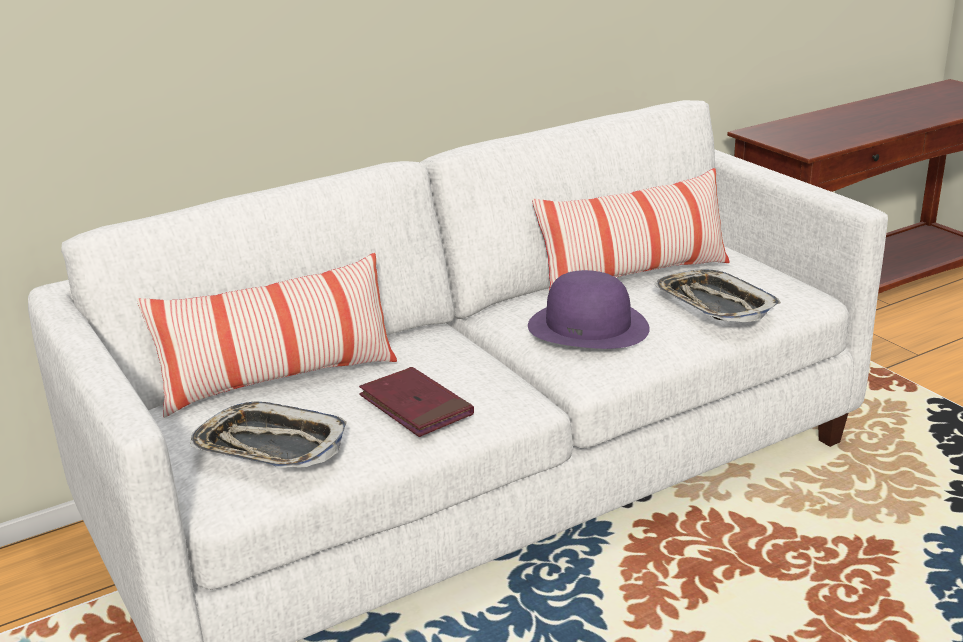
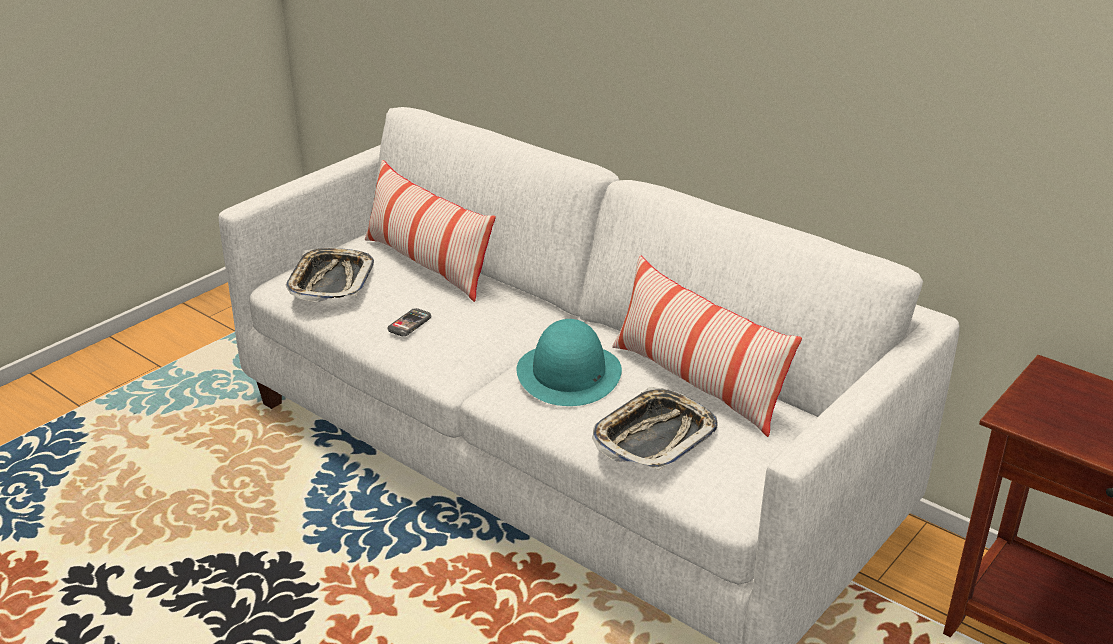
camera: 70 degrees right, 5 degrees up
(416, 406) = (409, 324): red book -> phone
(588, 326) = (569, 373): purple hat -> turquoise hat

